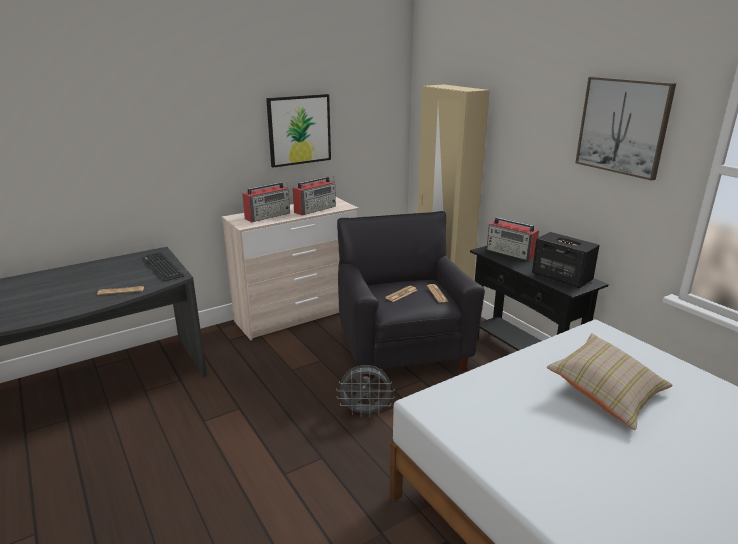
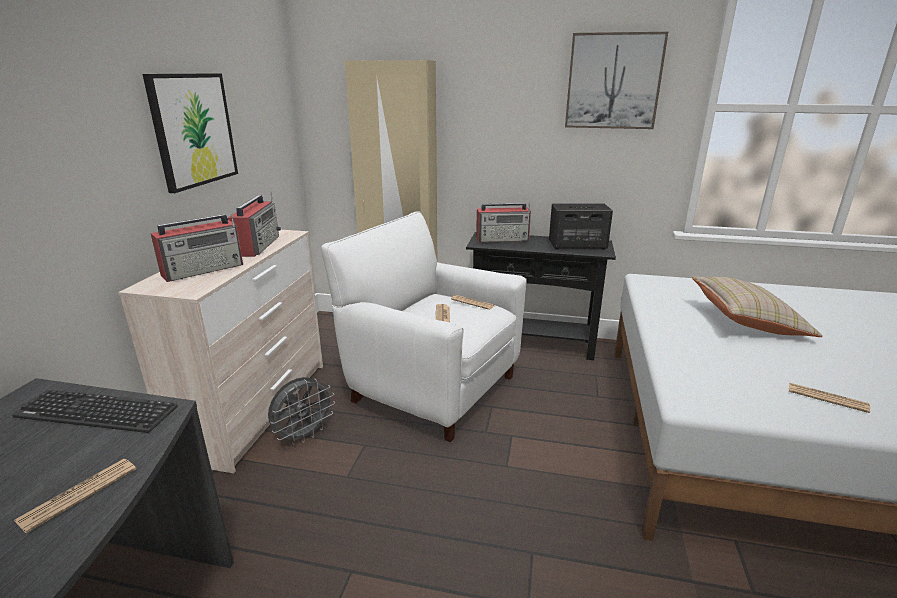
camera: 45 degrees left, 0 degrees up
(268, 216) = (204, 270): radio -> radio turned 45 degrees clockwise
(365, 412) = (495, 470): grey fan -> grey fan (304, 435)
(403, 350) = (432, 387): black armchair -> white armchair
(530, 458) = (827, 398): none -> newspaper

